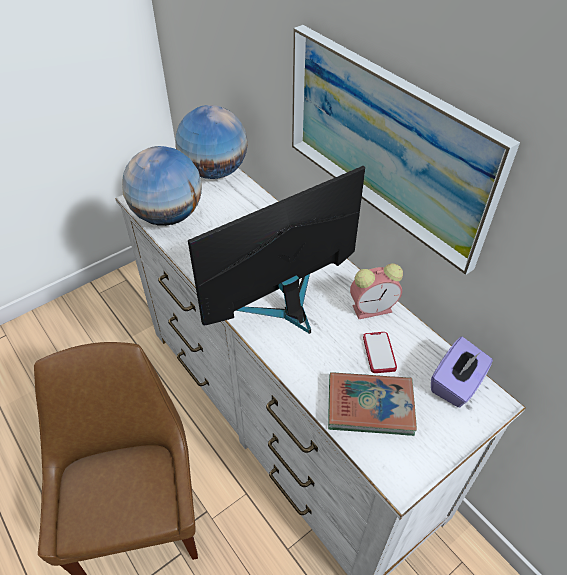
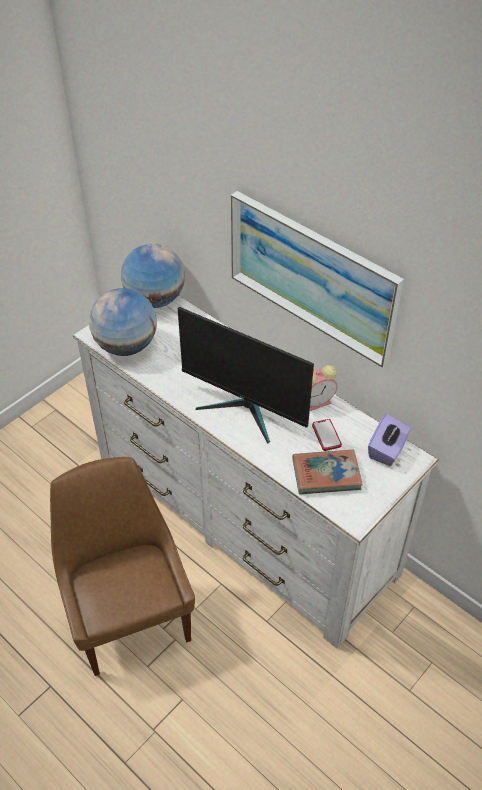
camera: 10 degrees left, 0 degrees up
(284, 305) = (245, 409): monitor -> monitor turned 105 degrees counterclockwise

